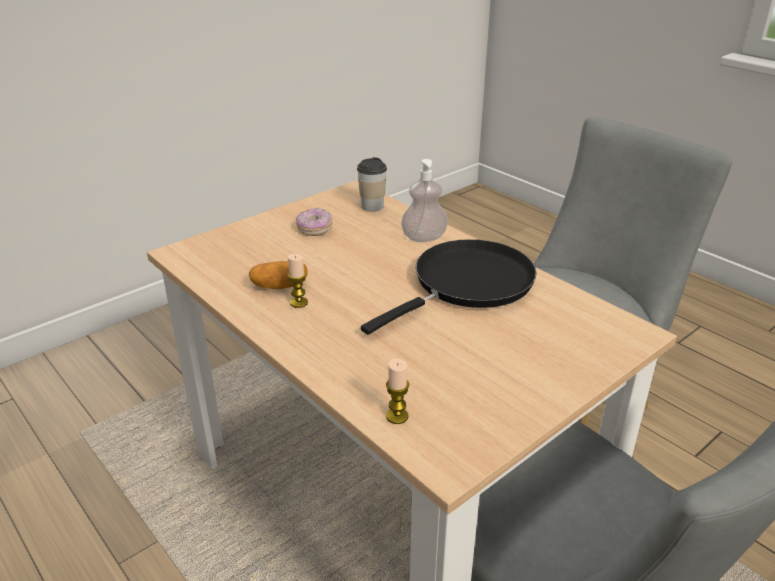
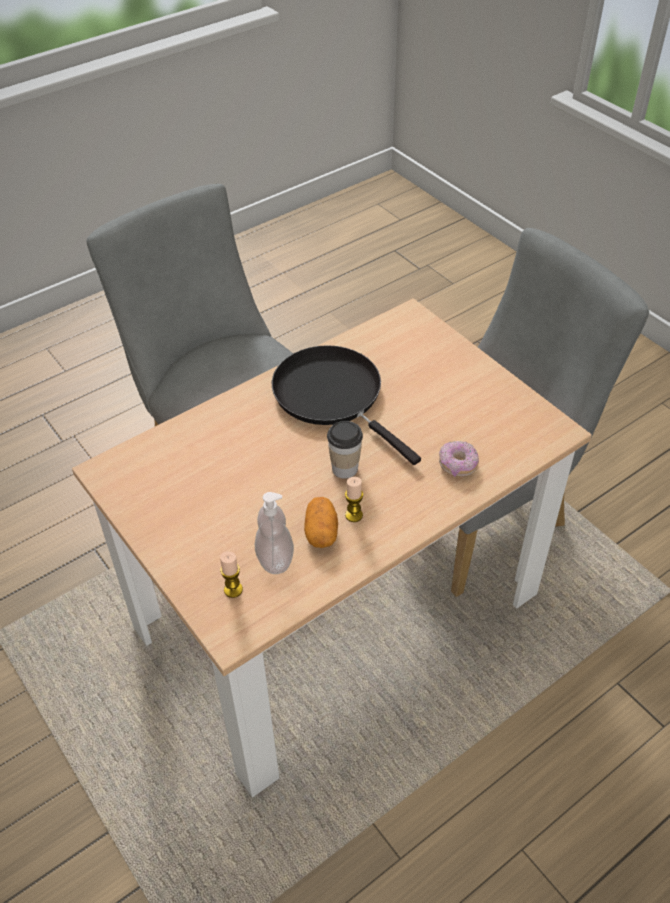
camera: 85 degrees left, 15 degrees up
(314, 229) = (200, 506): donut -> donut (457, 465)
(372, 206) = (153, 454): cup -> cup (345, 468)
(397, 416) = (512, 453): candle -> candle (233, 590)
(424, 238) = (239, 417): soap dispenser -> soap dispenser (275, 559)

